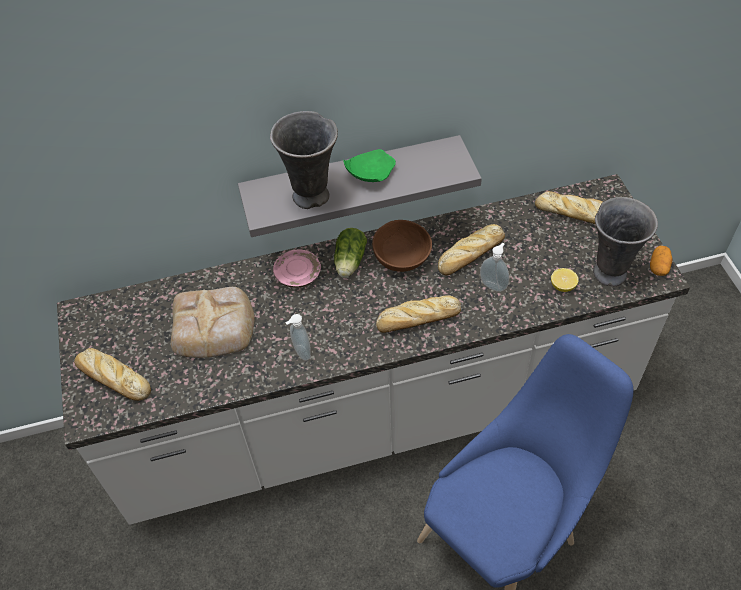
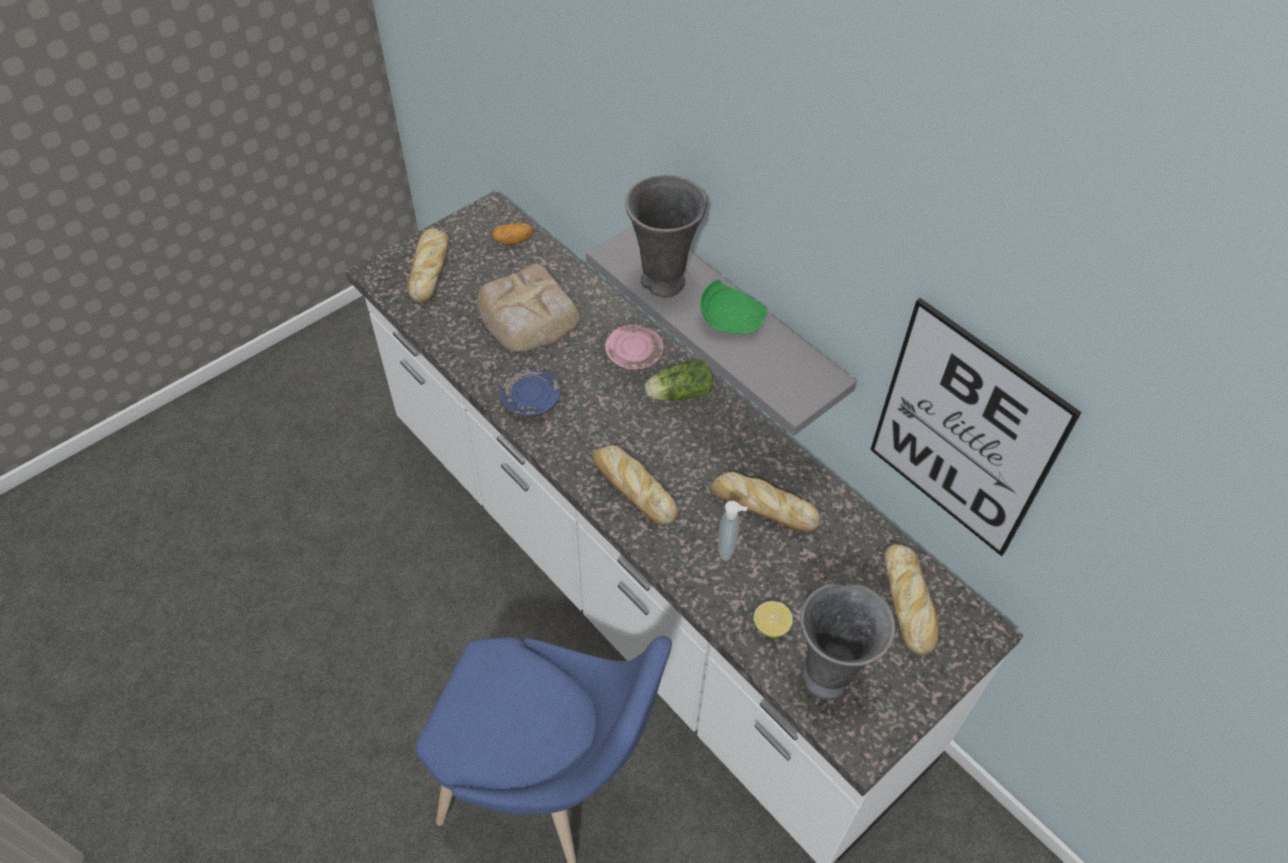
camera: 60 degrees right, 0 degrees up
(300, 353) = (531, 400): soap dispenser -> blue plate
(400, 258) = (714, 439): brown bowl -> none
(545, 95) = (964, 432): none -> picture
(659, 266) = (877, 737): potato -> potato (513, 240)

